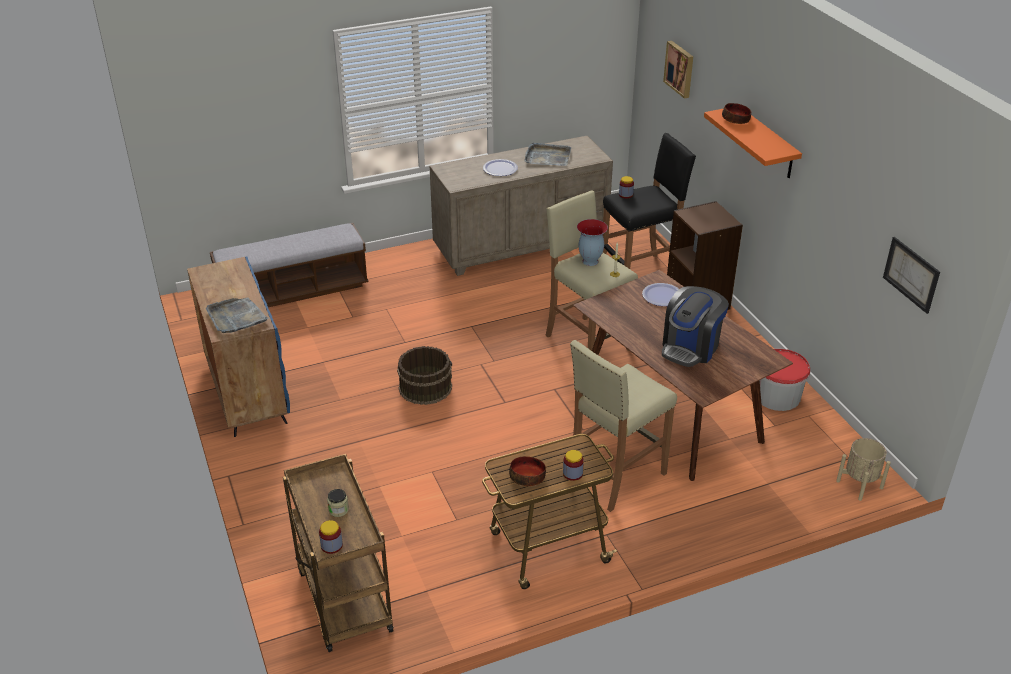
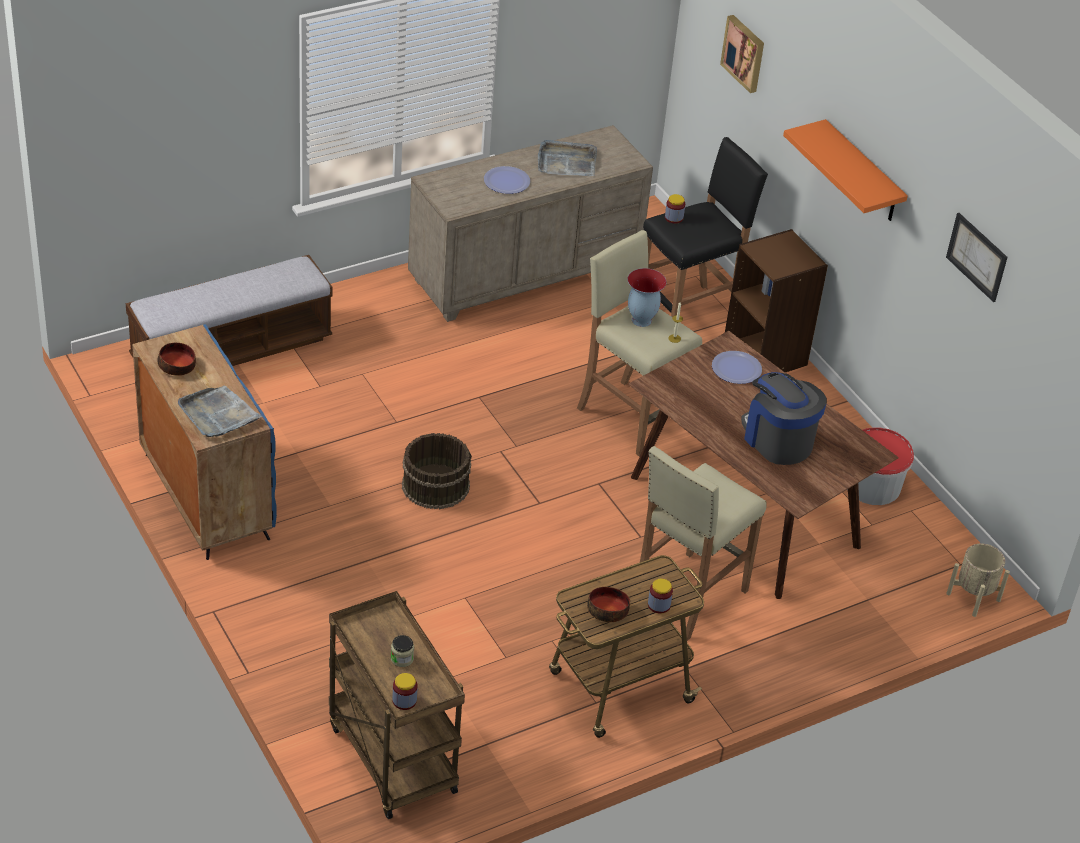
camera: 10 degrees left, 5 degrees up
(690, 347) = (777, 440): coffee machine -> coffee machine turned 120 degrees clockwise
(736, 120) = (824, 143): bowl -> bowl (177, 366)
(911, 274) = (1036, 358): picture -> picture (977, 256)

